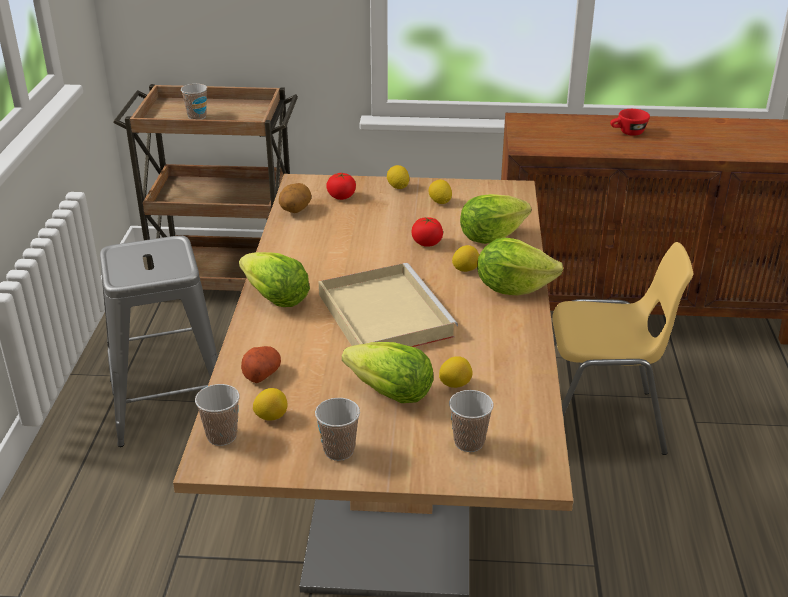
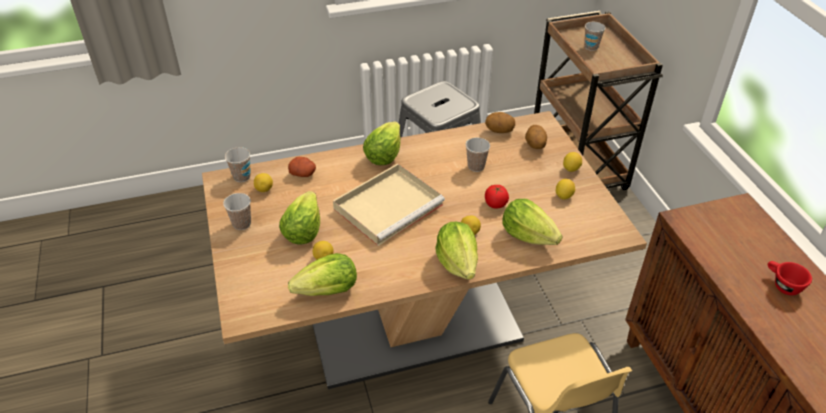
camera: 70 degrees right, 10 degrees up
(341, 197) = (534, 145): tomato -> potato
(469, 442) = (265, 277): cup -> cup (476, 166)
(518, 390) = (328, 291): none -> lettuce

